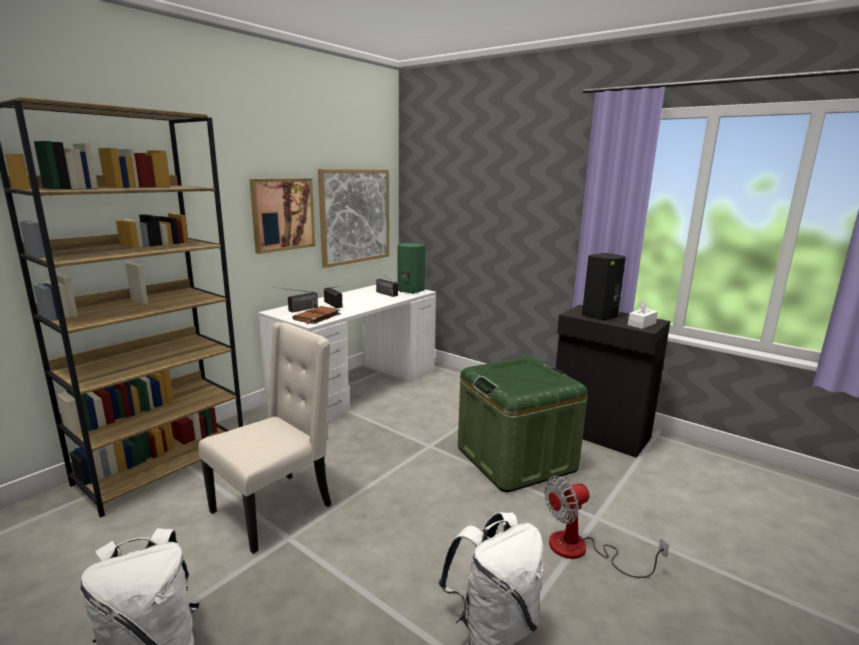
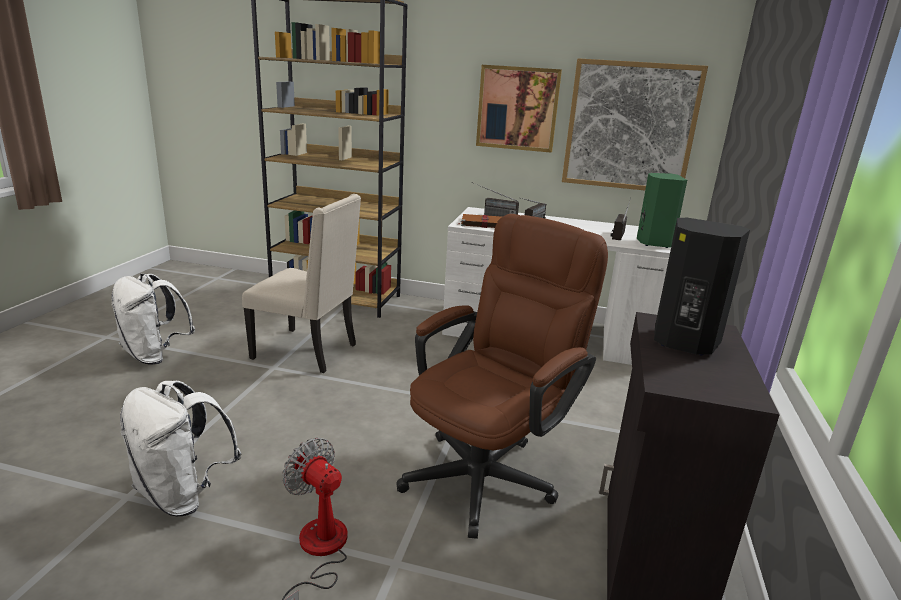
camera: 65 degrees right, 5 degrees up
(516, 459) = (489, 471): green storage box -> brown office chair
(641, 324) = (692, 379): white tissue box -> none

